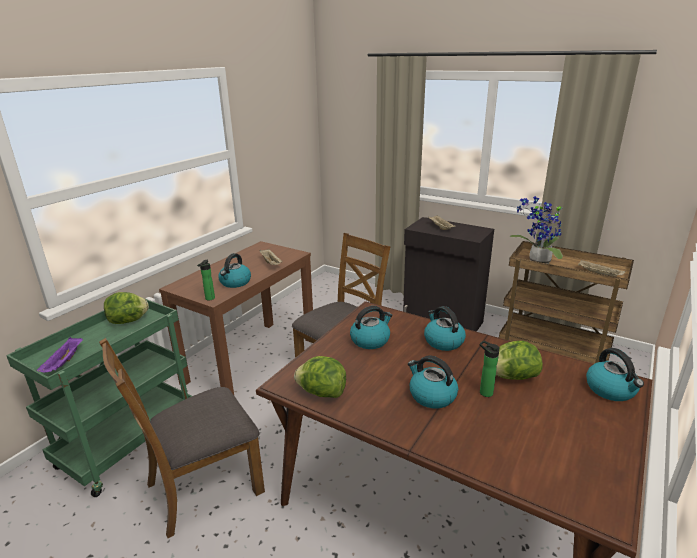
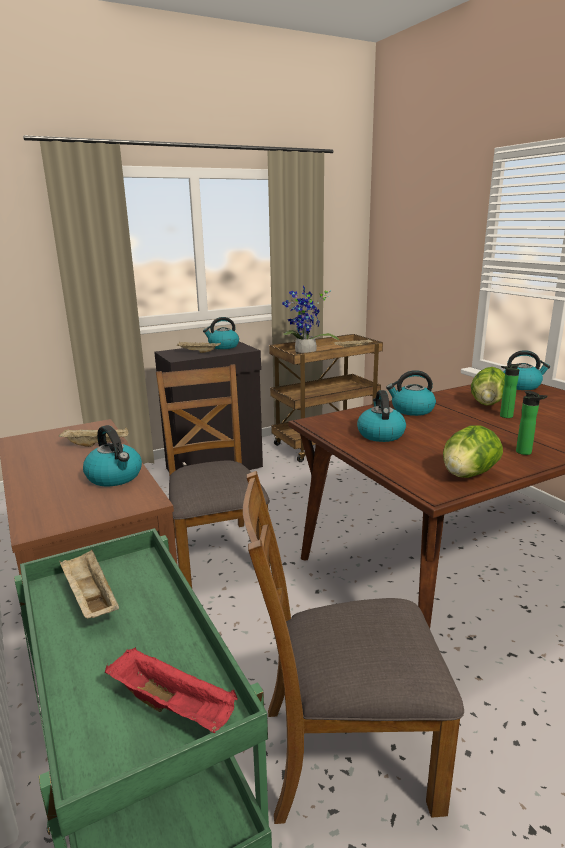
camera: 60 degrees left, 5 degrees down
(64, 363) = (174, 707): purple tray -> red tray
(128, 321) = (90, 599): lettuce -> beige tray
(203, 487) = (345, 755): brown chair -> brown chair turned 90 degrees clockwise
(209, 299) = (139, 504): bottle -> bottle (526, 453)
(431, 395) = (500, 433): kettle -> kettle (223, 346)

